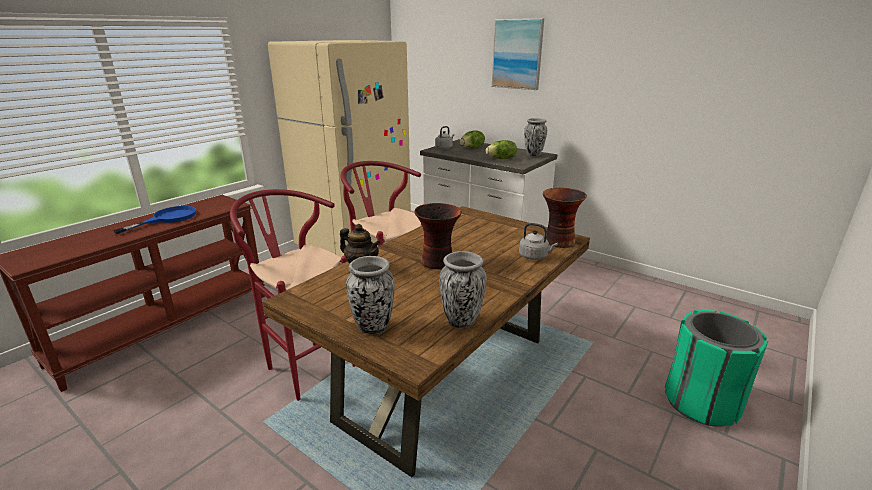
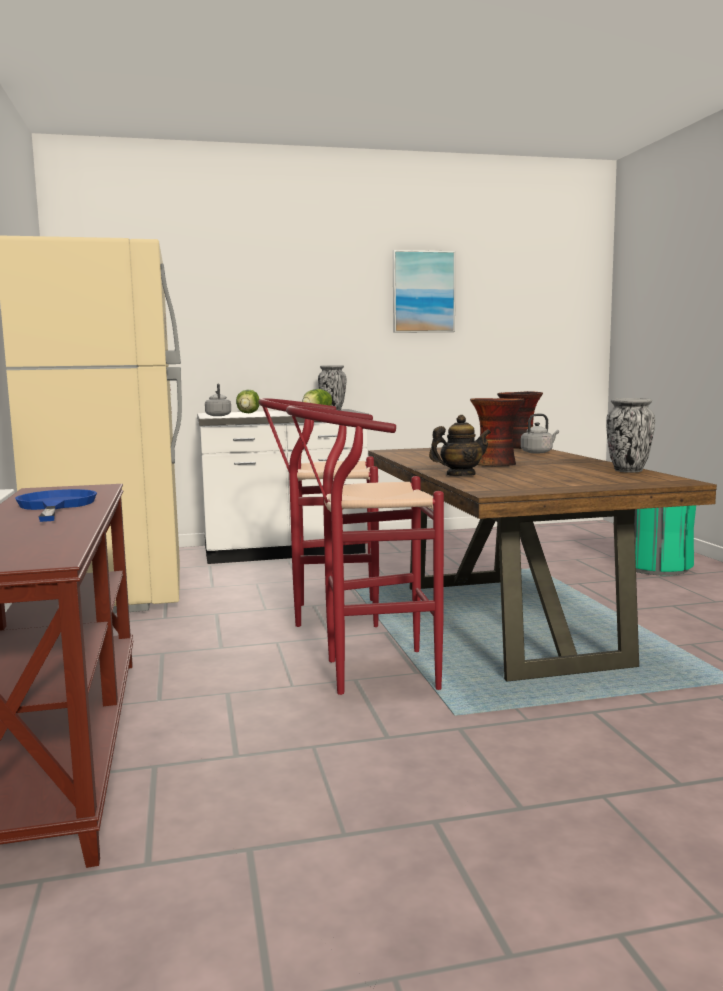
camera: 50 degrees left, 15 degrees down
(373, 327) = (602, 482): vase -> none
(517, 54) = (276, 292): picture -> picture (423, 292)

